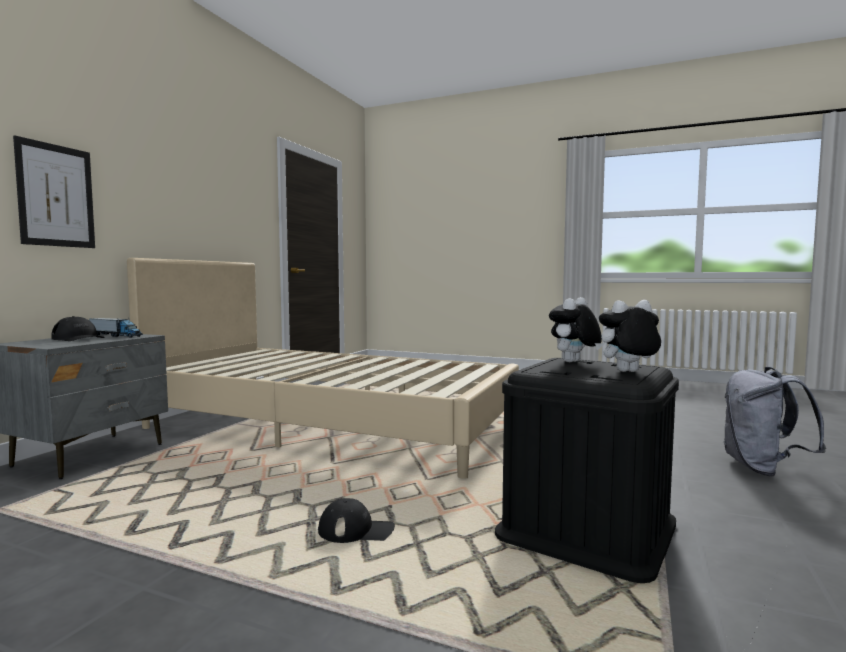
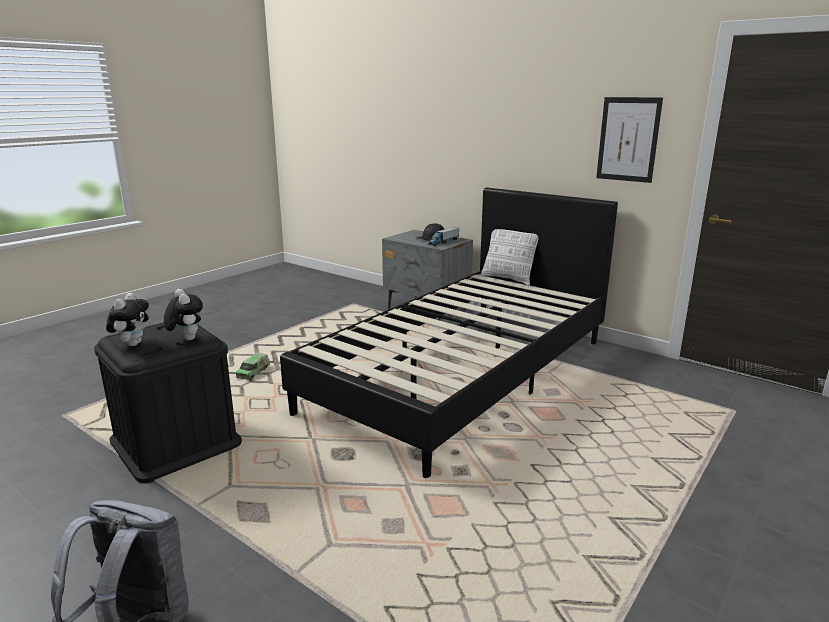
camera: 105 degrees right, 15 degrees up
(56, 195) = (453, 143): picture -> picture (628, 139)
(185, 362) = (508, 279): none -> pillow
(329, 425) = (463, 374): beige bed -> black bed
(356, 531) = (253, 373): black cap -> toy truck

